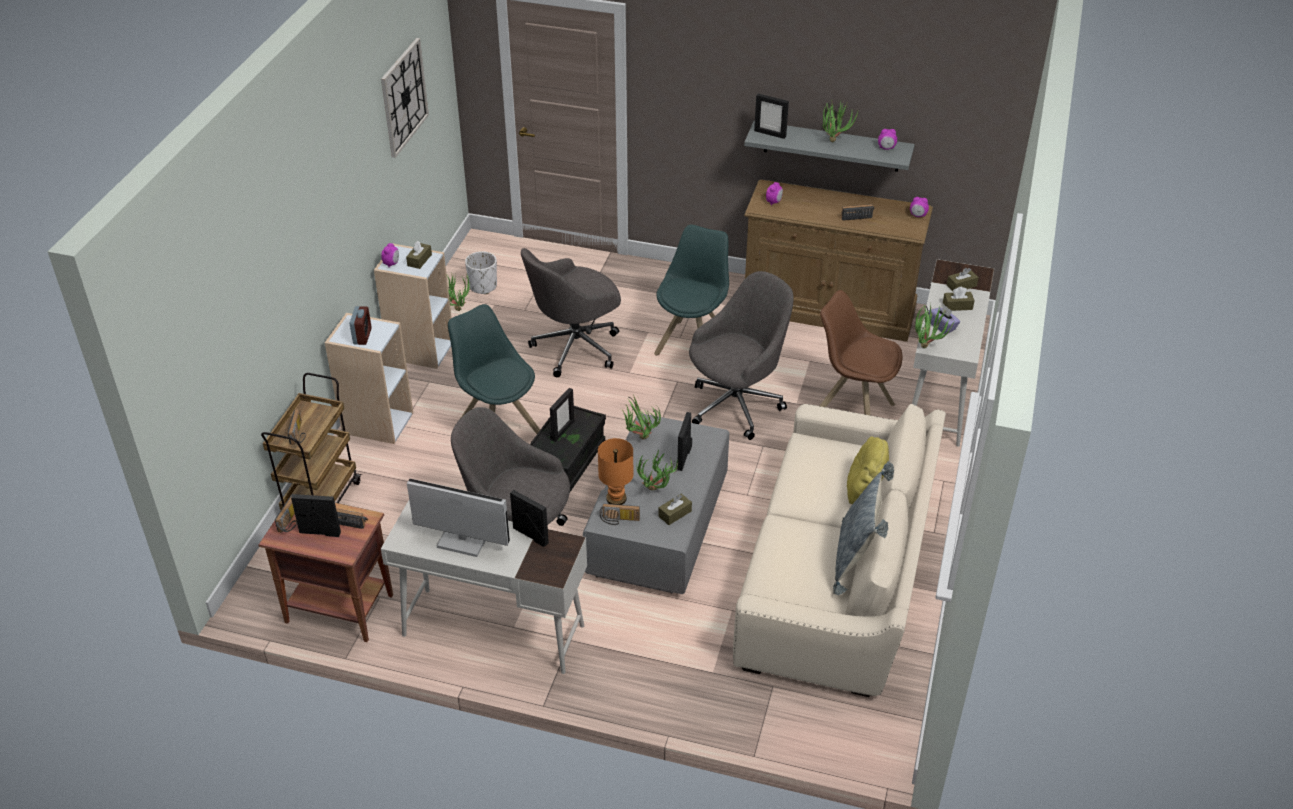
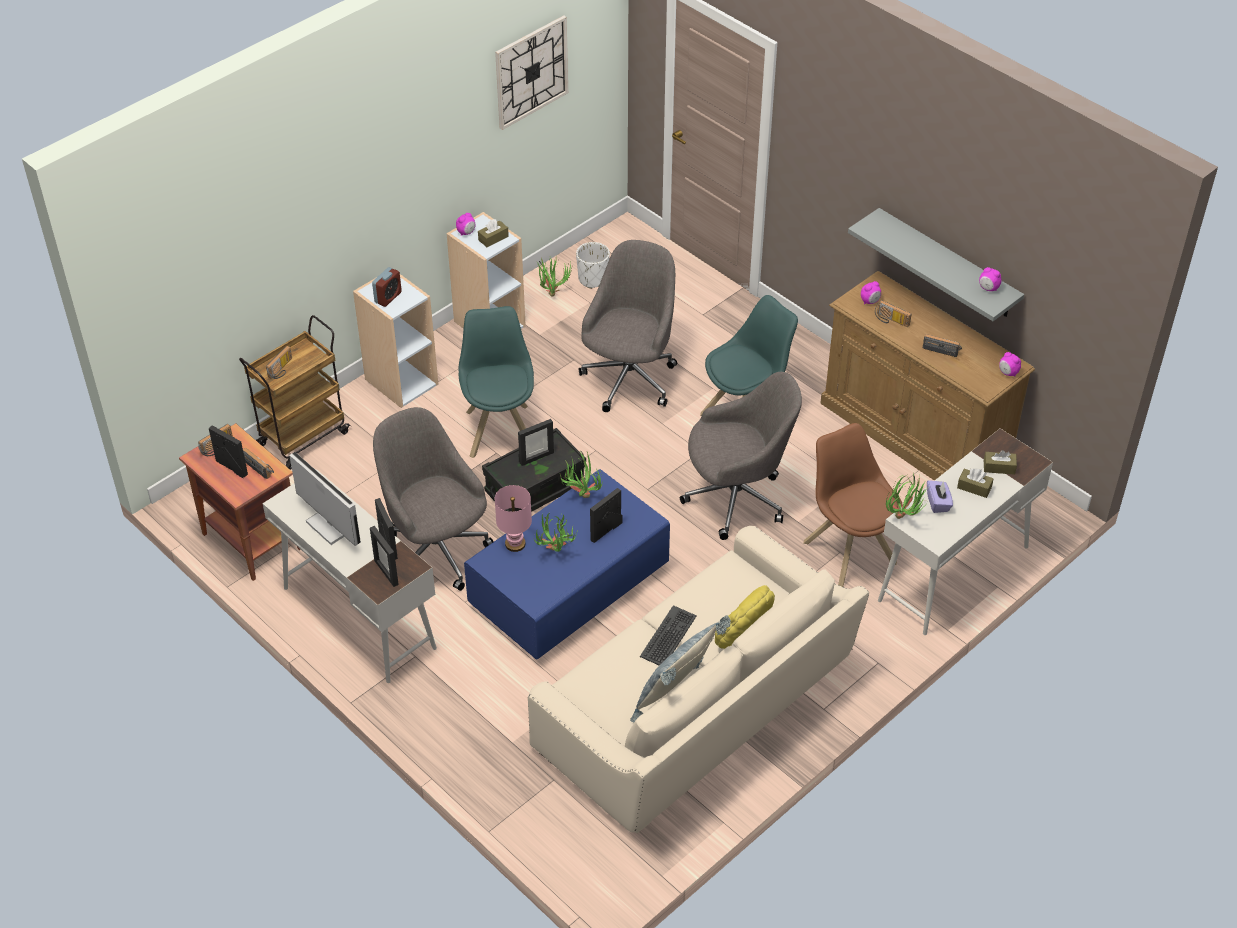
camera: 30 degrees right, 5 degrees up
(575, 349) = (629, 379): grey office chair -> grey office chair turned 120 degrees clockwise
(616, 498) = (515, 543): orange table lamp -> pink table lamp
(619, 520) = (501, 565): radio -> radio (890, 320)
(658, 528) = (569, 589): grey coffee table -> blue coffee table
(675, 514) = (554, 581): brown tissue box -> none
(770, 133) = (882, 228): picture frame -> picture frame (387, 572)
(806, 517) = (669, 637): none -> keyboard
(834, 139) = (943, 259): potted plant -> none

